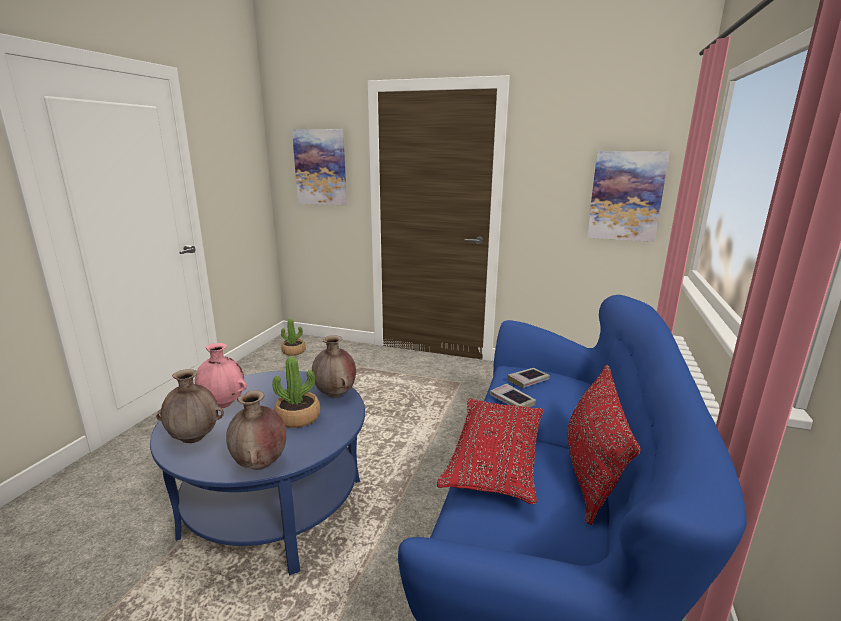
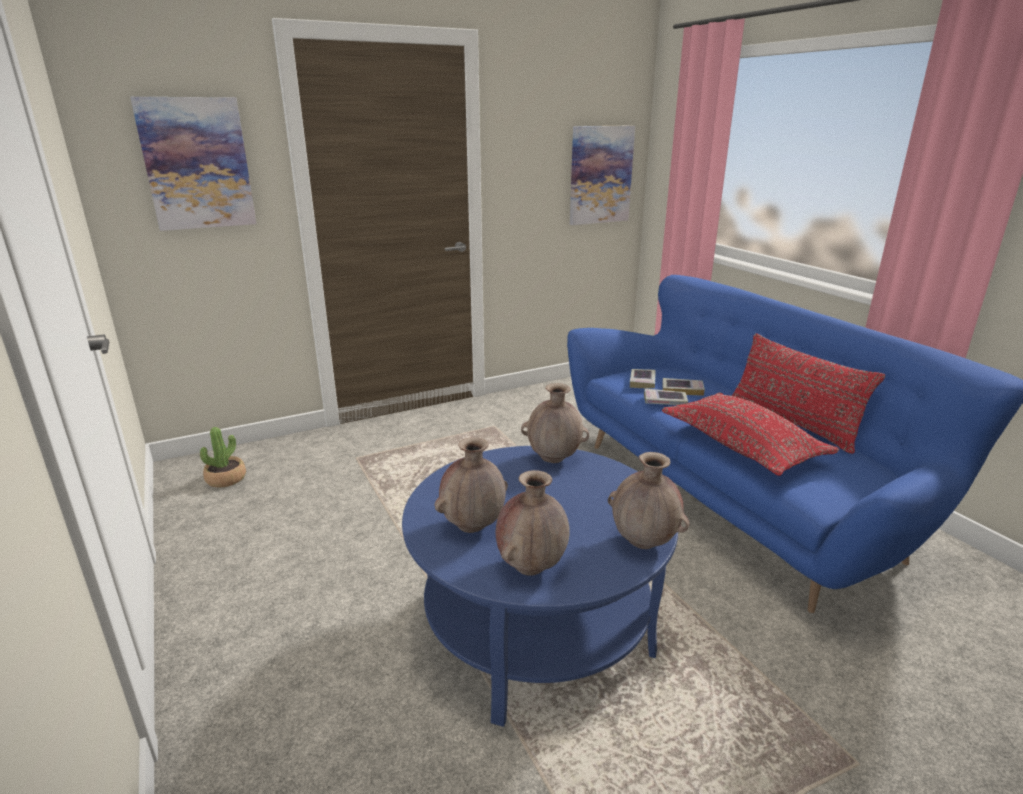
camera: 45 degrees left, 5 degrees up
(223, 404) = (473, 525): pink vase -> brown vase
(298, 417) = (574, 493): potted plant -> none
(547, 399) = (682, 389): none -> book

